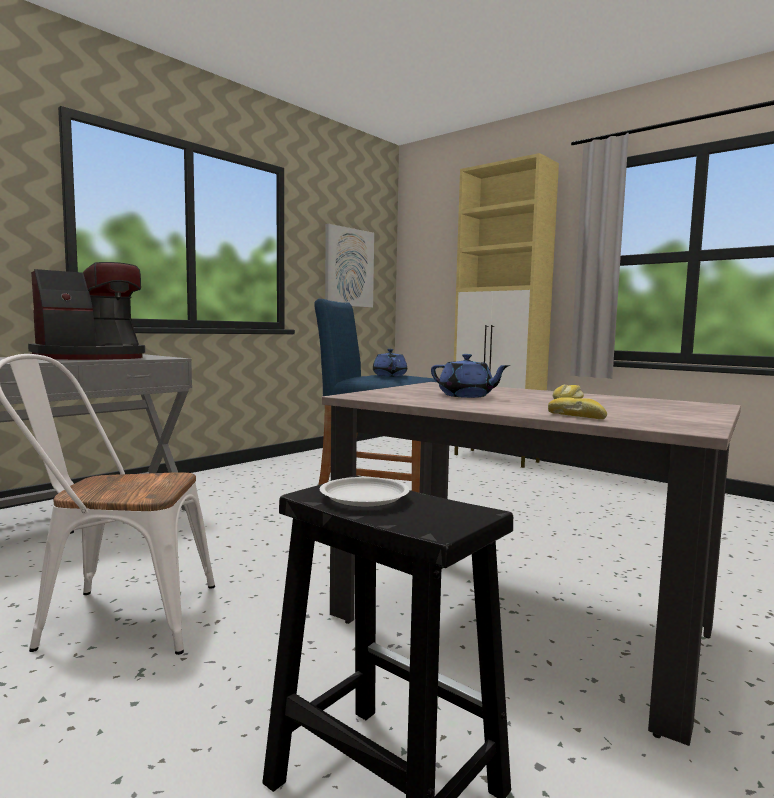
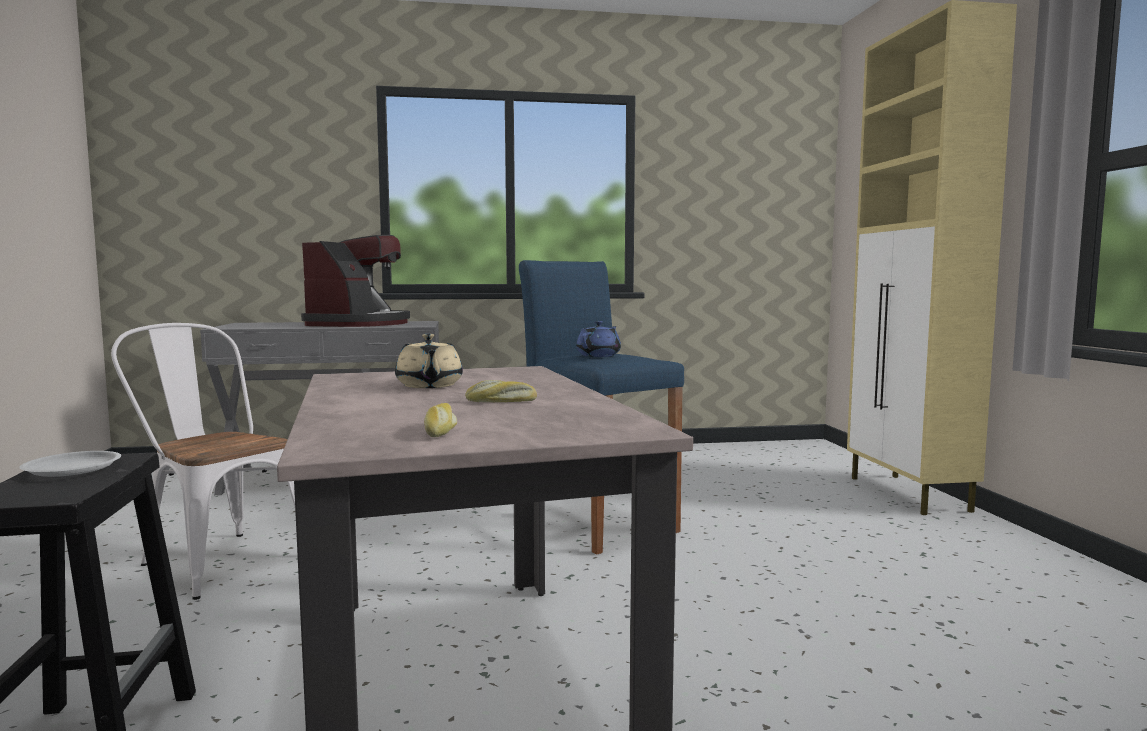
camera: 40 degrees right, 0 degrees up
(91, 357) = (360, 324): coffee machine -> coffee machine turned 75 degrees counterclockwise
(348, 267) = (741, 208): picture -> none
(466, 396) = (429, 386): blue teapot -> beige teapot
(576, 416) = (340, 420): bread -> bread (441, 430)

